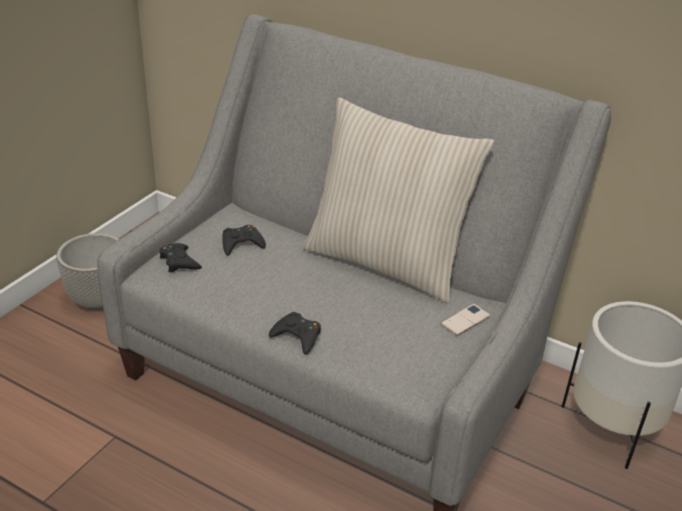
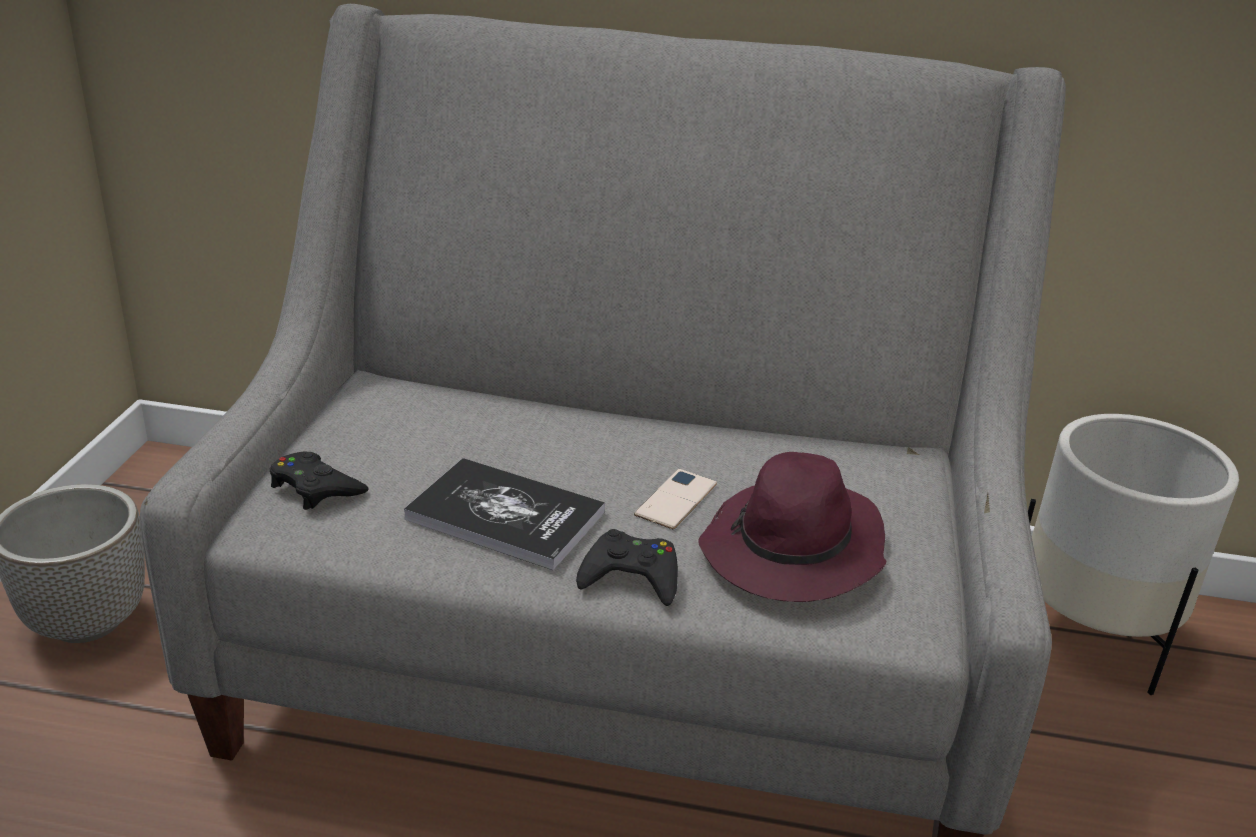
camera: 20 degrees left, 5 degrees down
(241, 244) = (422, 434): black game controller -> none
(257, 294) = (505, 516): none -> book
(384, 342) = (793, 551): none -> purple hat
(386, 262) = (703, 419): beige pillow -> none
(465, 320) = (899, 486): phone -> phone (676, 499)

